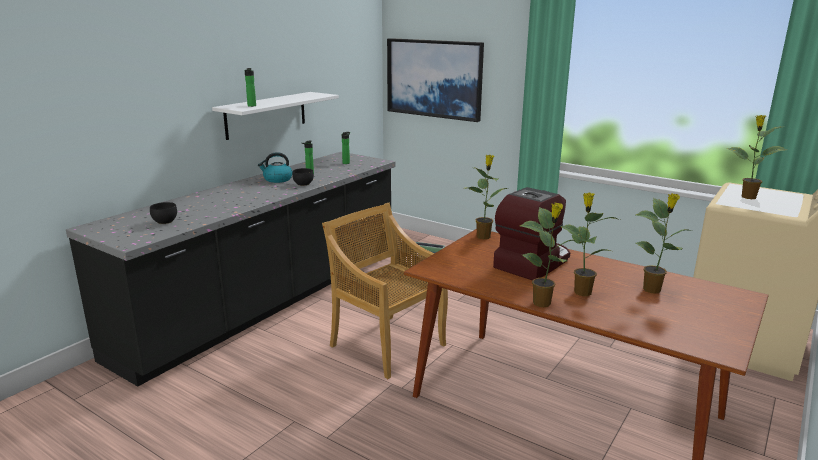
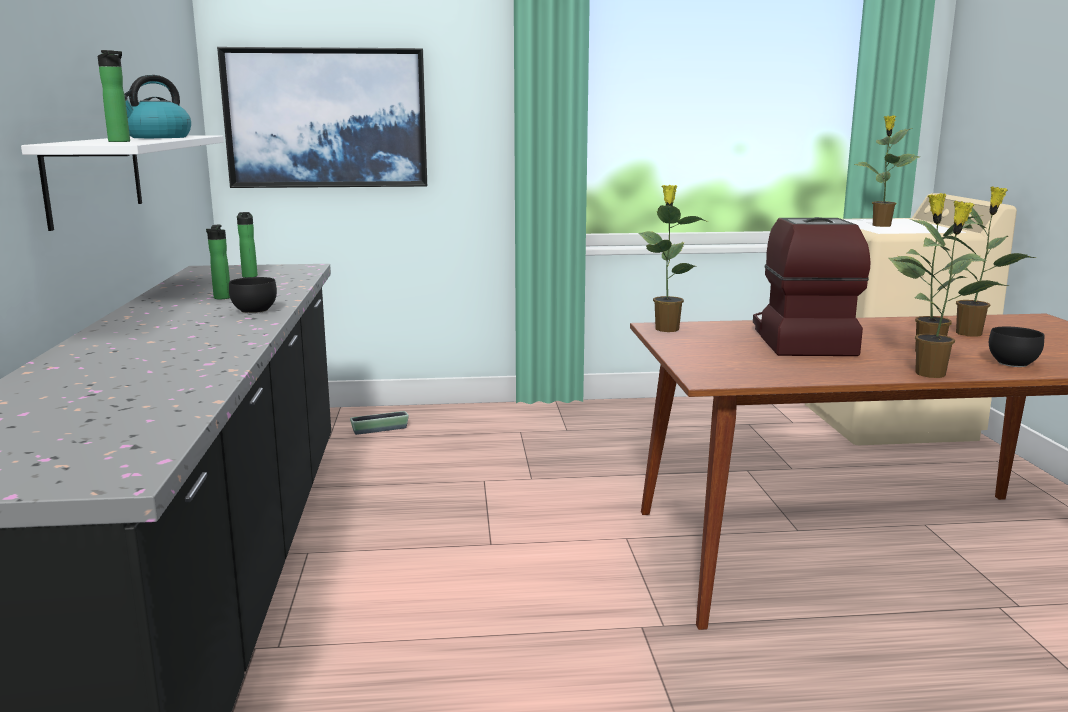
camera: 40 degrees left, 5 degrees down
(164, 222) = (97, 421): black bowl -> black bowl (1011, 364)
(277, 179) = (176, 314): kettle -> kettle (158, 137)
(386, 344) = (537, 576): beige chair -> none

